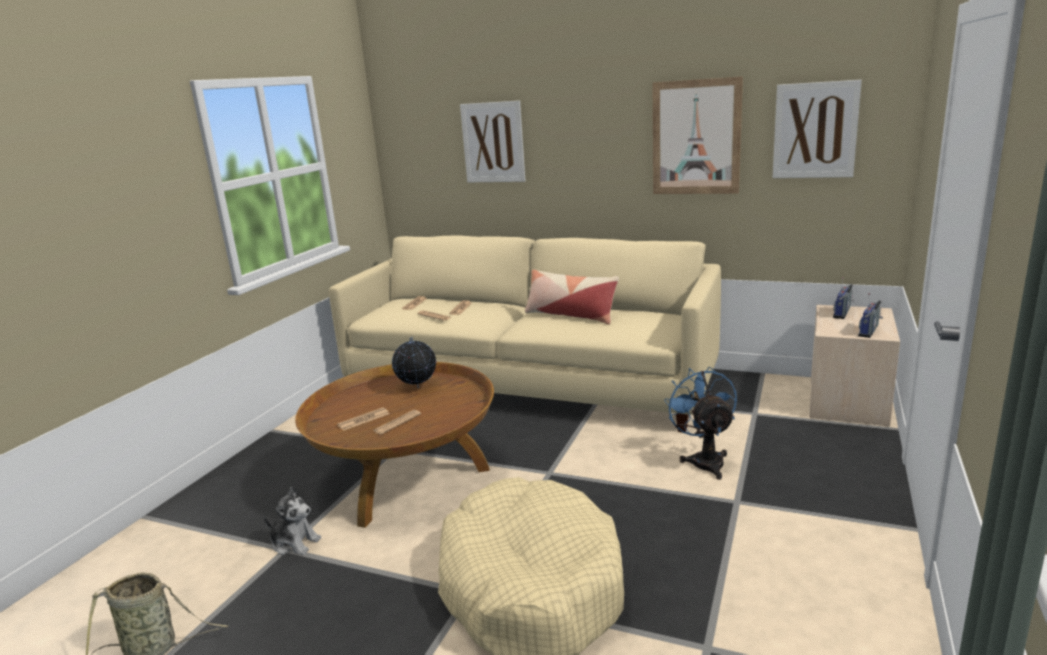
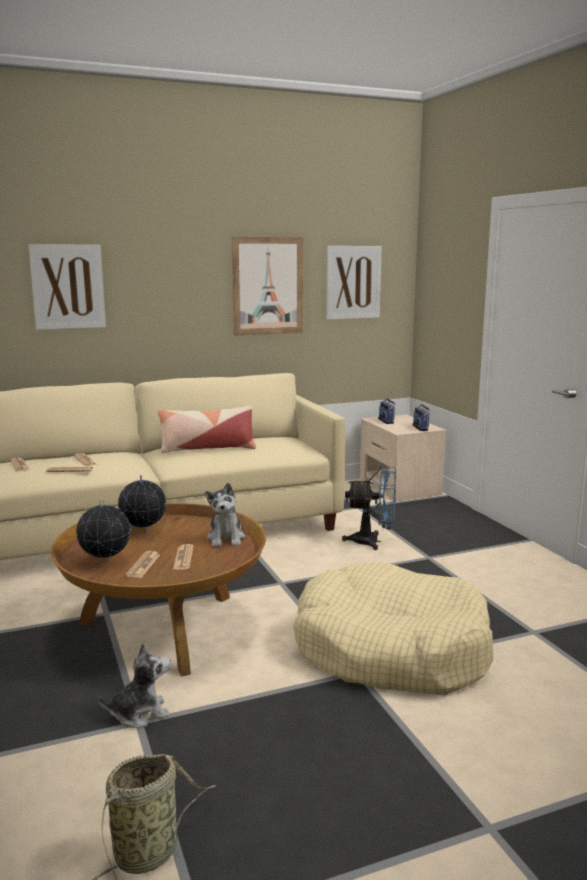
camera: 45 degrees left, 5 degrees down
(349, 408) = (106, 562): none -> globe
(456, 414) = (226, 538): none -> plush toy
(704, 460) = (372, 541): blue fan -> blue fan turned 150 degrees clockwise

